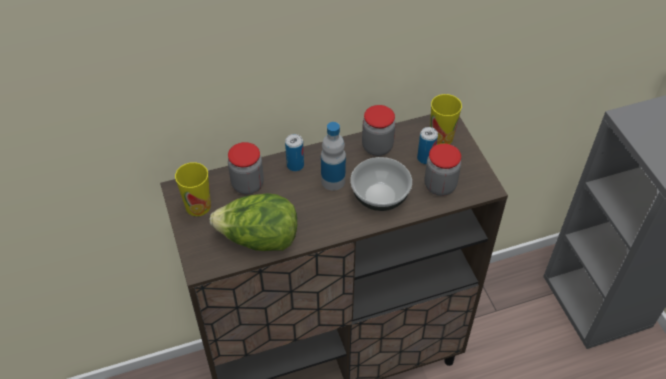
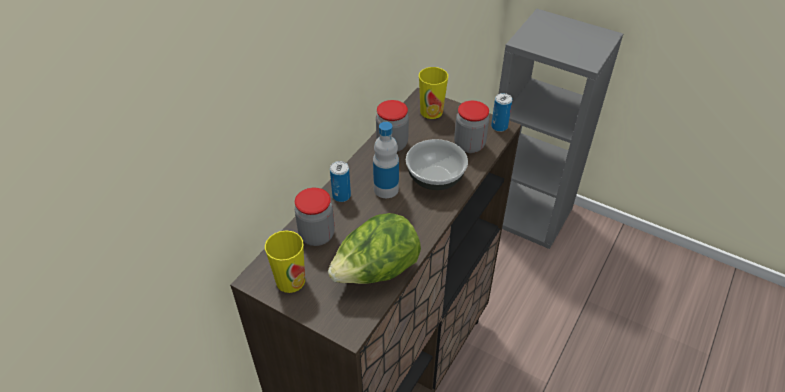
camera: 40 degrees left, 5 degrees down
(425, 158) = (437, 132): can -> can (499, 126)

